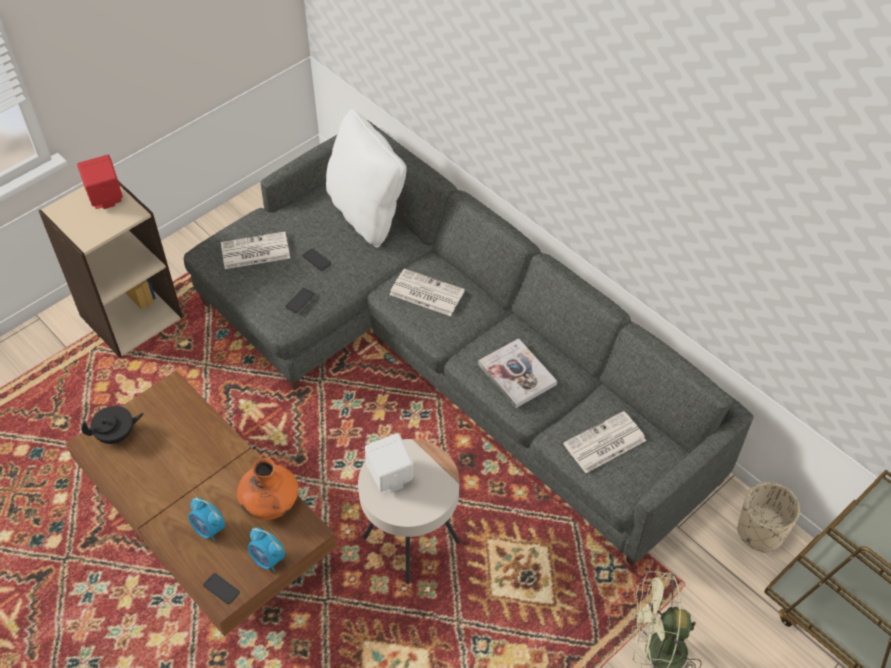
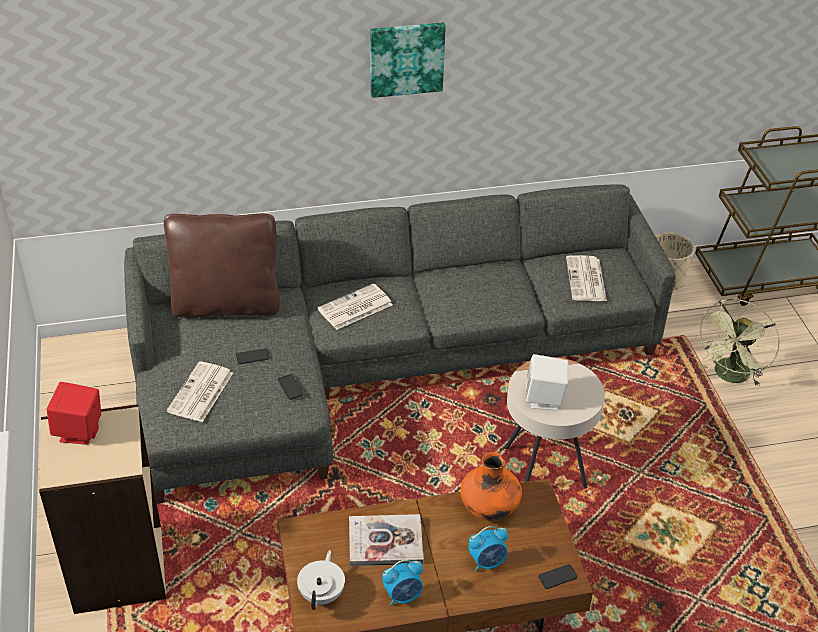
camera: 60 degrees left, 10 degrees down
(117, 435) = (322, 594): black teapot -> white teapot
(268, 559) = (547, 532): alarm clock -> alarm clock (403, 596)
(366, 213) = (226, 304): white pillow -> brown pillow
(517, 374) = (485, 294): book -> book (385, 542)
(576, 115) = (406, 58): none -> picture

